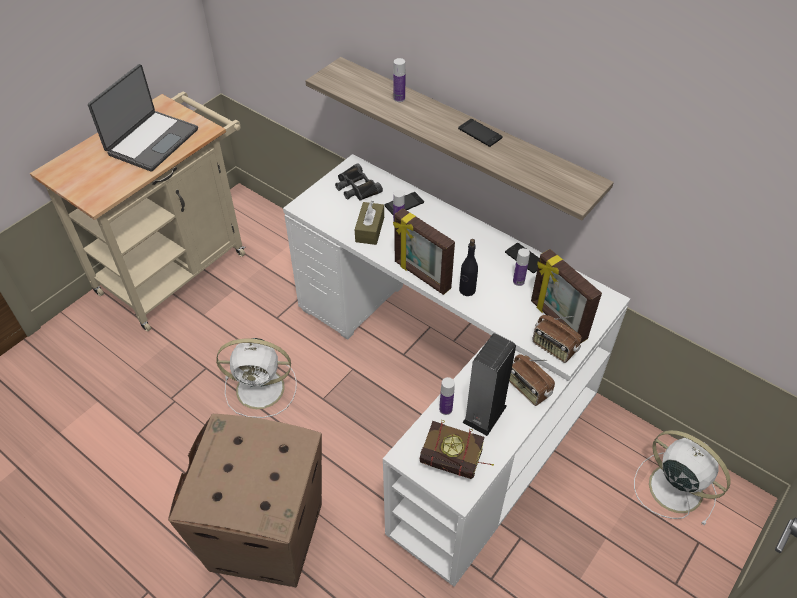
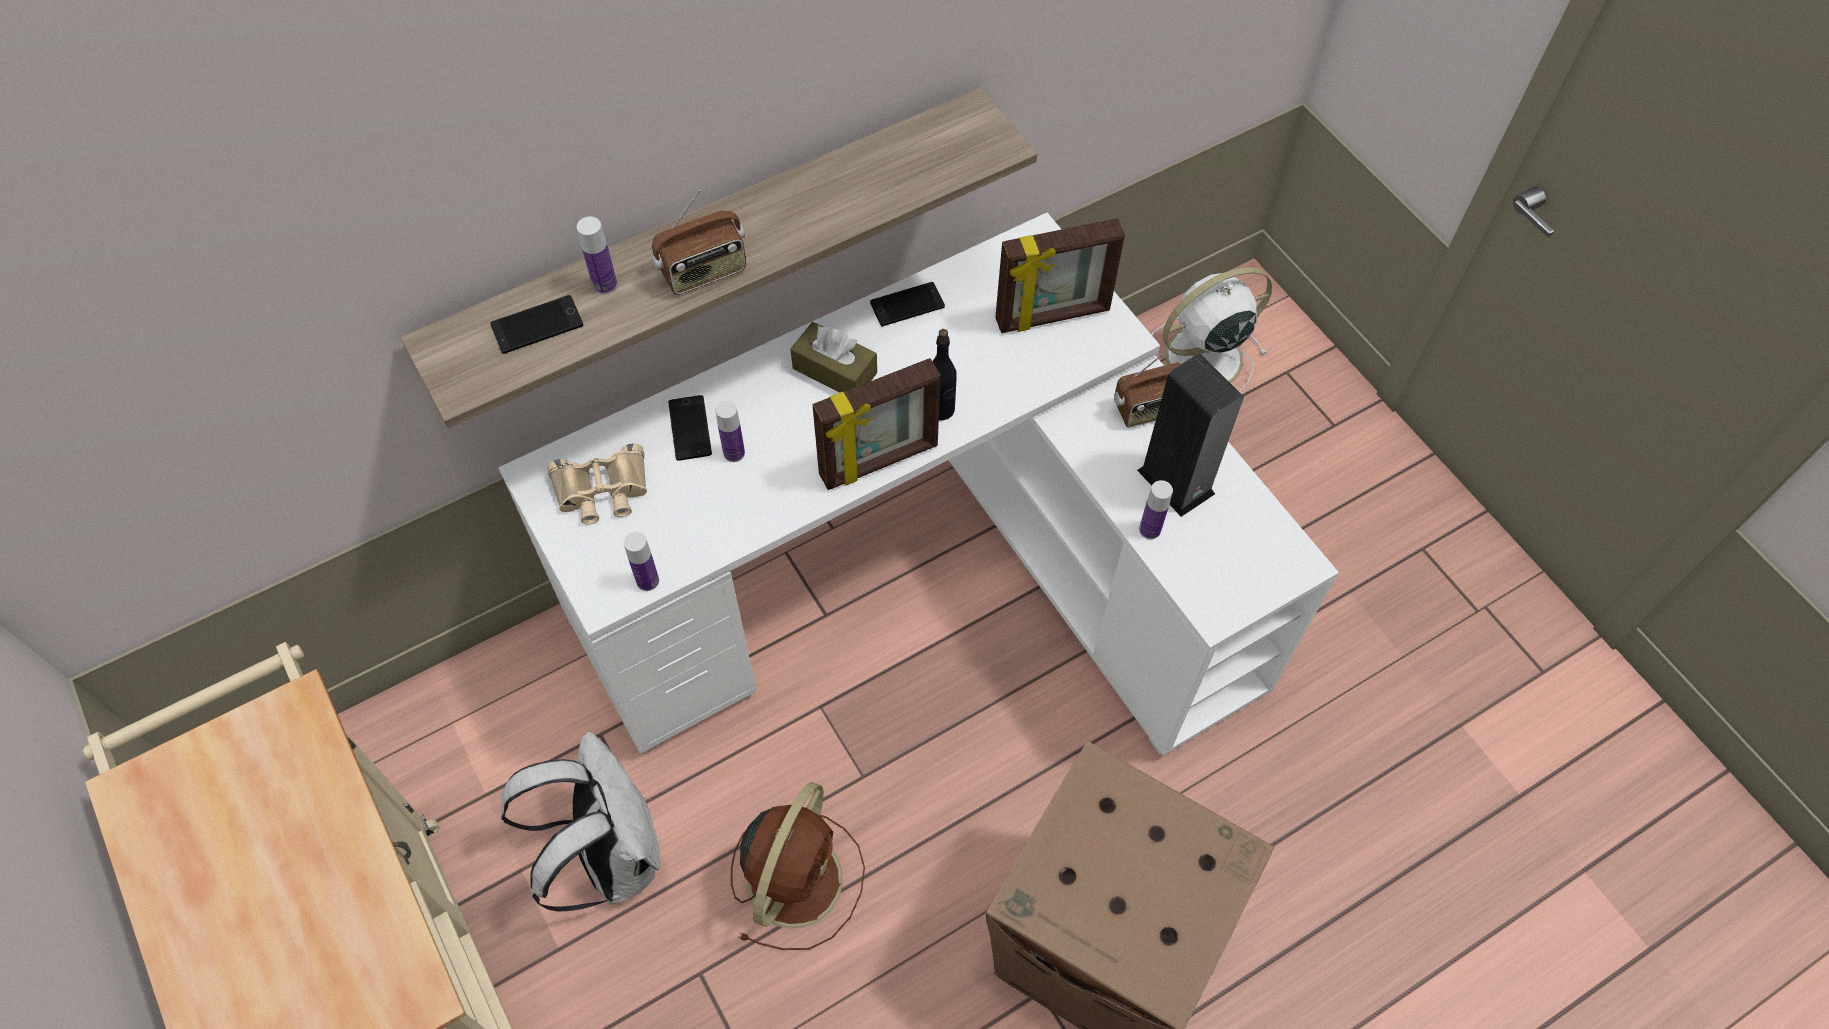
camera: 70 degrees left, 10 degrees up
(151, 141) = (264, 837): laptop -> none
(250, 316) = (609, 855): none -> white backpack
(262, 389) = (797, 876): white fan -> brown fan
(356, 187) = (602, 490): black binoculars -> beige binoculars
(370, 229) = (727, 503): brown tissue box -> brown tissue box (834, 370)
(457, 462) = (1249, 548): book -> none
(480, 133) = (774, 203): phone -> phone (537, 325)
(518, 281) = (952, 333): bottle -> bottle (647, 581)
(553, 348) = (1102, 343): radio -> radio (703, 272)

